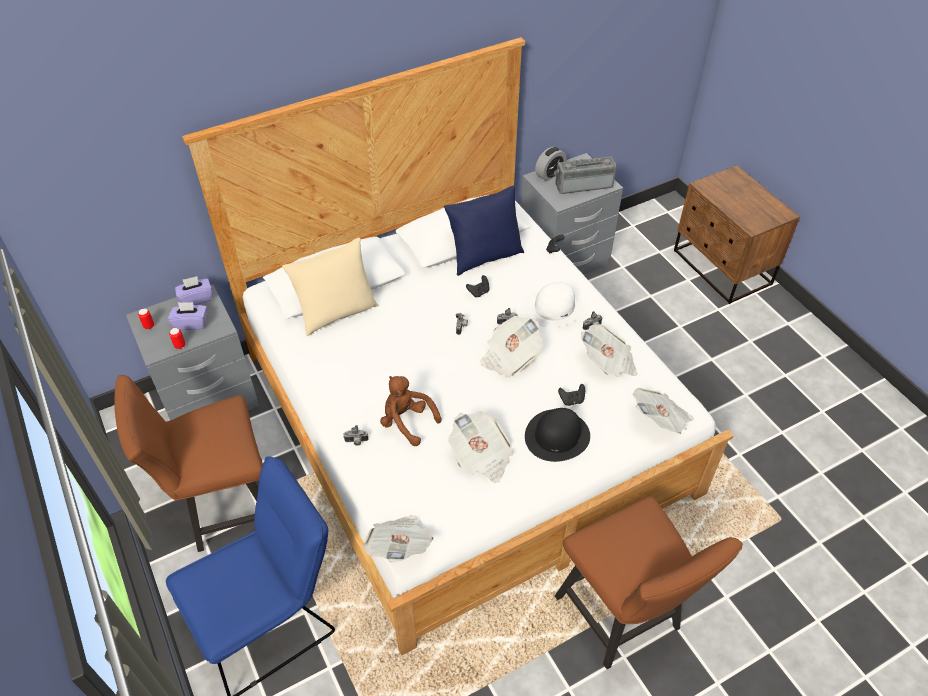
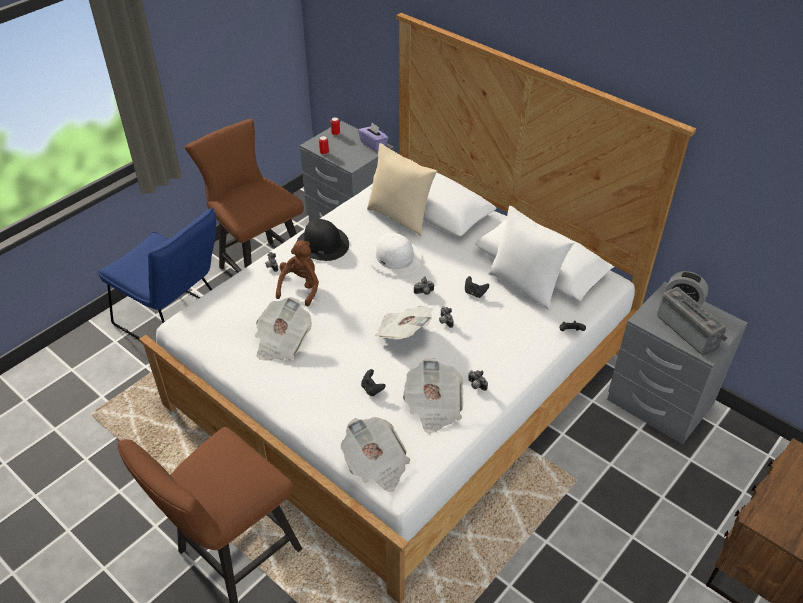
camera: 70 degrees right, 5 degrees down
(191, 323) = (348, 150): purple tissue box -> none
(400, 546) = (180, 316): newspaper -> none
(484, 257) = (525, 285): blue pillow -> white pillow
(554, 307) = (485, 350): white hat -> white hat (395, 258)
(557, 436) = (324, 387): black hat -> black hat (322, 244)

